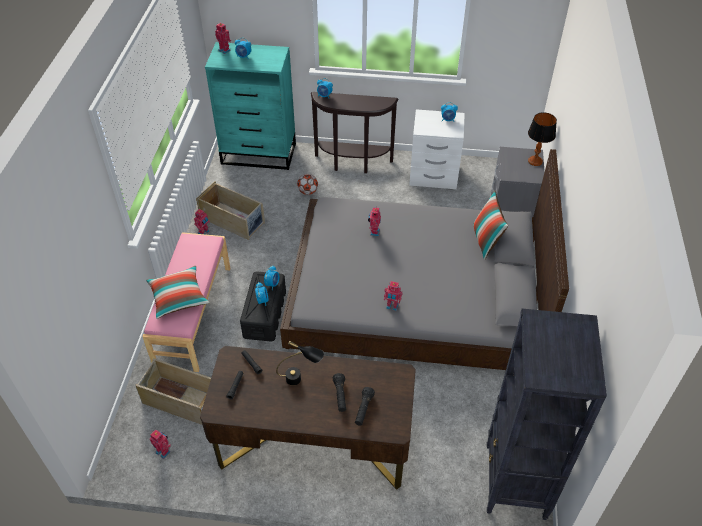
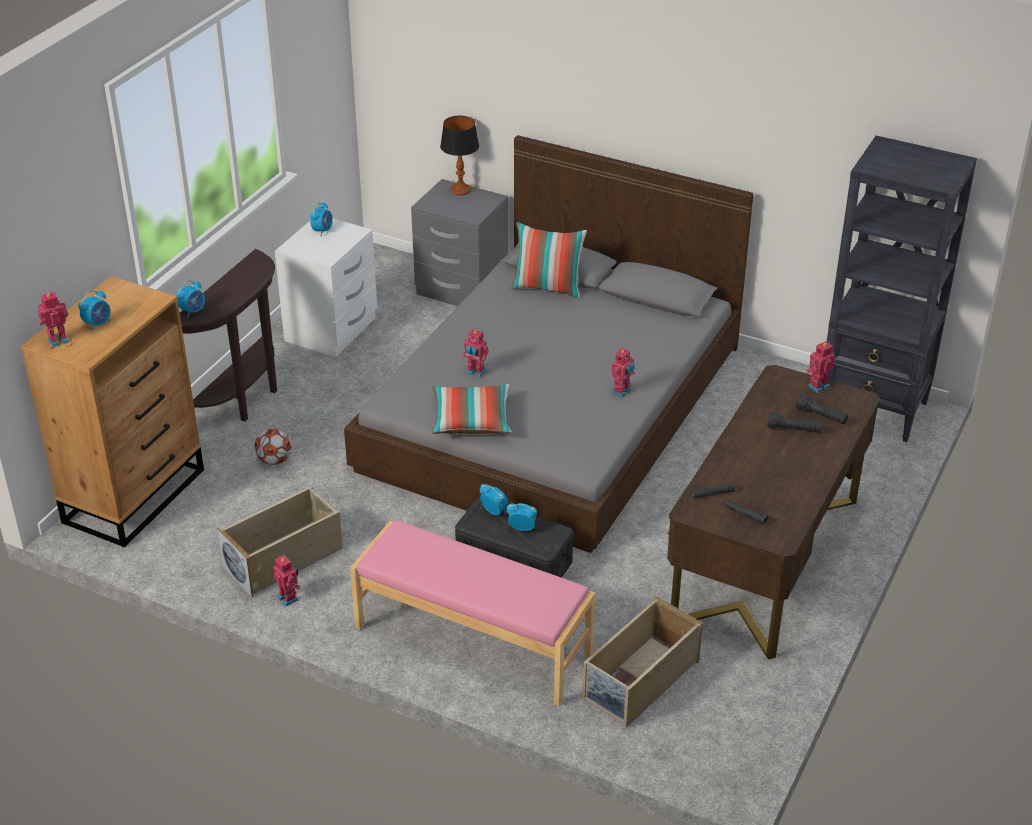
camera: 70 degrees left, 10 degrees down
(163, 451) = (723, 715): toy robot -> toy robot (817, 386)
(178, 298) = (505, 587): pillow -> pillow (471, 420)
(259, 154) = (135, 495): turquoise dresser -> brown dresser
(301, 379) = (756, 456): black table lamp -> none

